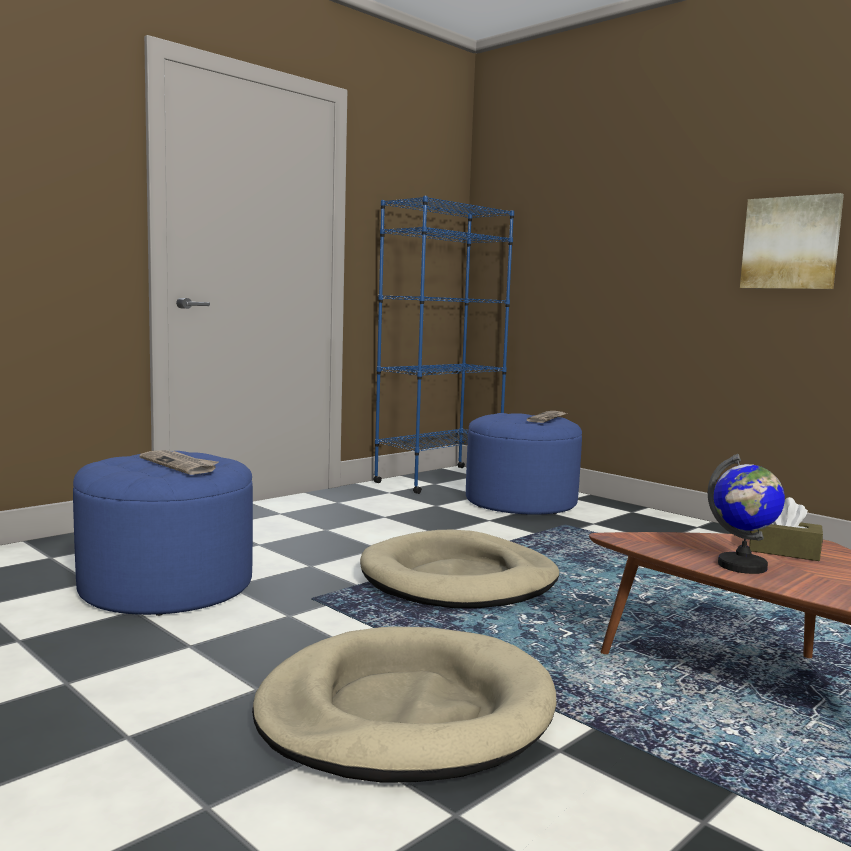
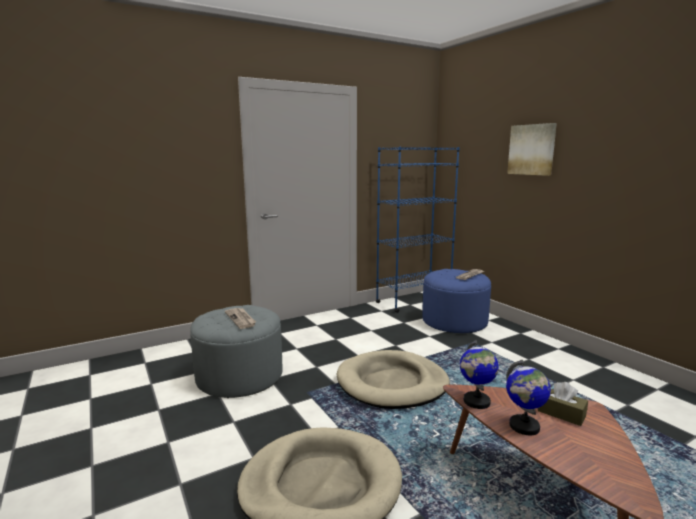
camera: 15 degrees right, 5 degrees up
(167, 586) = (239, 376): blue ottoman -> grey ottoman
(653, 546) = (476, 401): none -> globe
(791, 243) = (626, 177): picture -> picture (532, 149)

